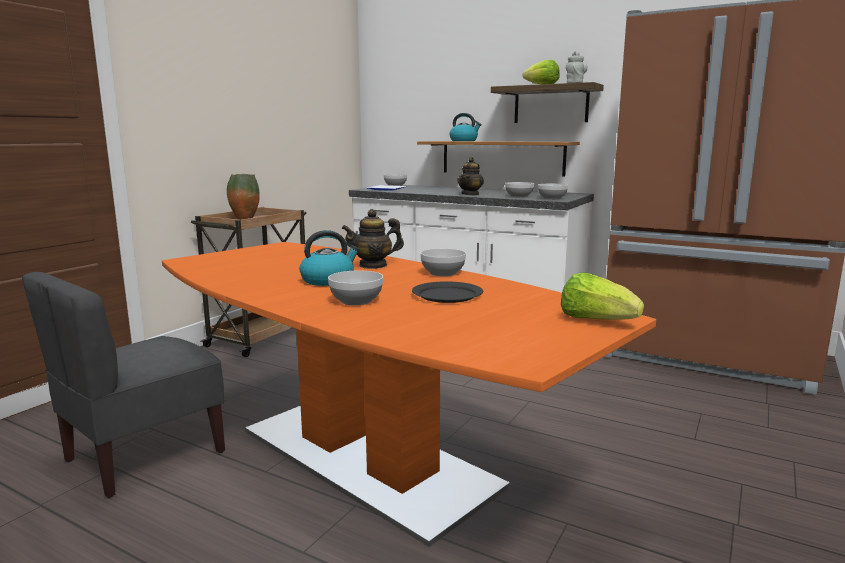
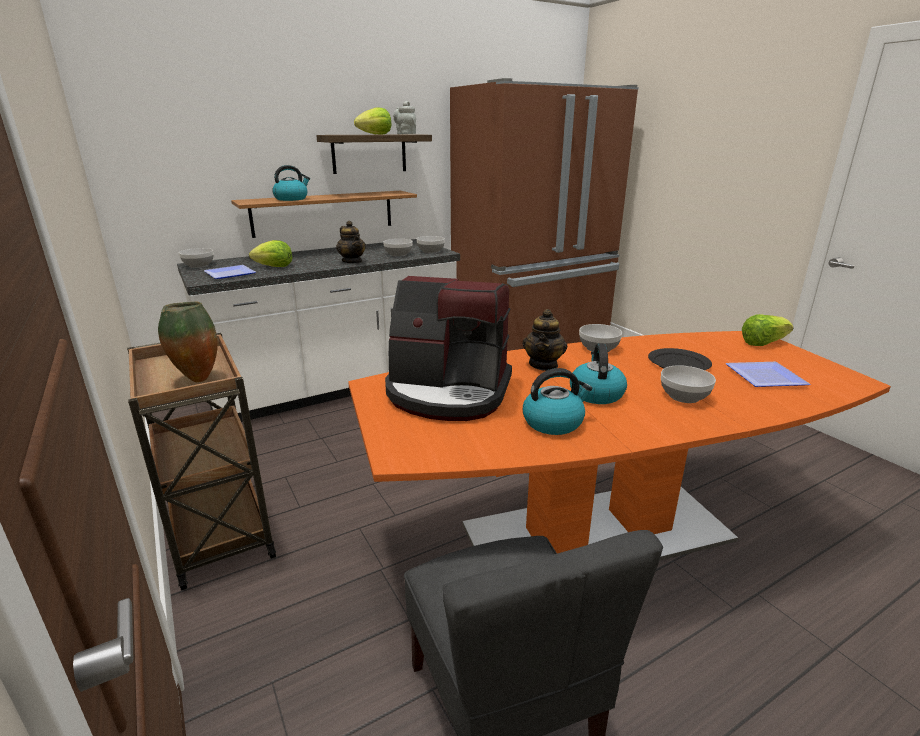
camera: 60 degrees left, 10 degrees up
(260, 277) = (553, 422): none -> kettle
(287, 256) = (448, 392): none -> coffee machine
(420, 190) = (274, 267): none -> lettuce
(456, 323) = (764, 378): none -> plate

